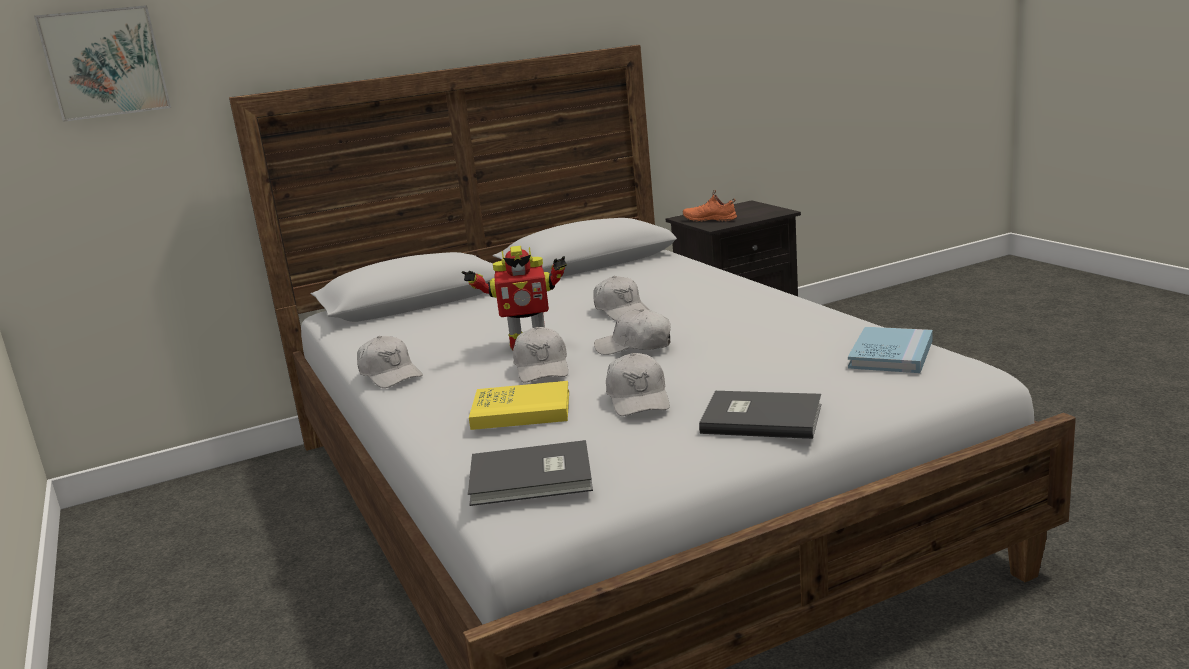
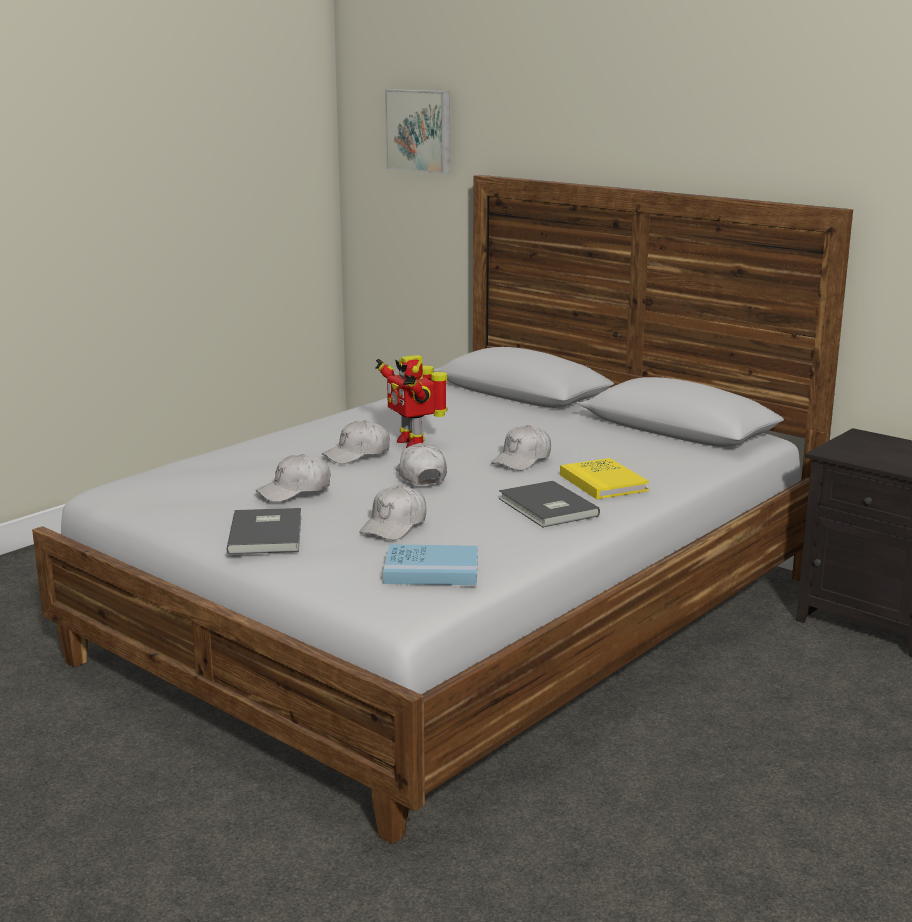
camera: 65 degrees right, 0 degrees up
(390, 374) = (339, 417): white cap -> white cap (394, 526)
(521, 410) = (263, 461): yellow book -> yellow book (603, 483)
(533, 478) = (150, 482): grey book -> grey book (546, 508)
(710, 219) = (861, 447): orange shoe -> none

